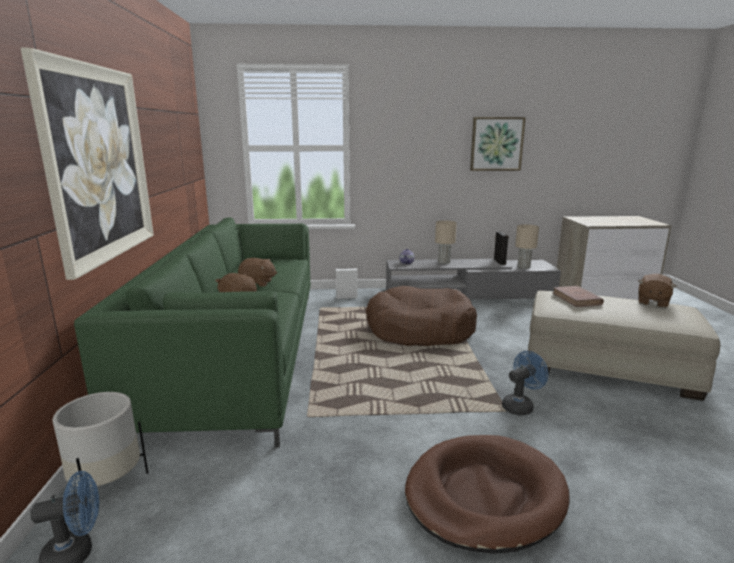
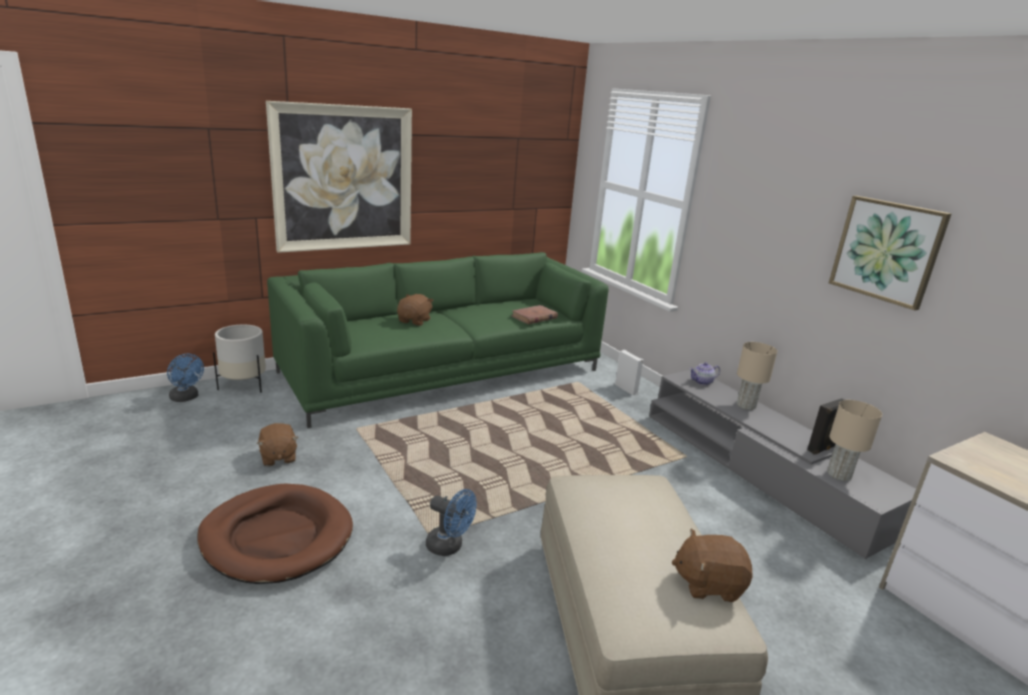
camera: 60 degrees right, 5 degrees up
(257, 283) = (469, 317): brown plush toy -> brown plush toy (278, 457)
(419, 330) = (586, 451): brown dog bed -> none
(576, 299) = (635, 503): brown book -> brown book (534, 317)

